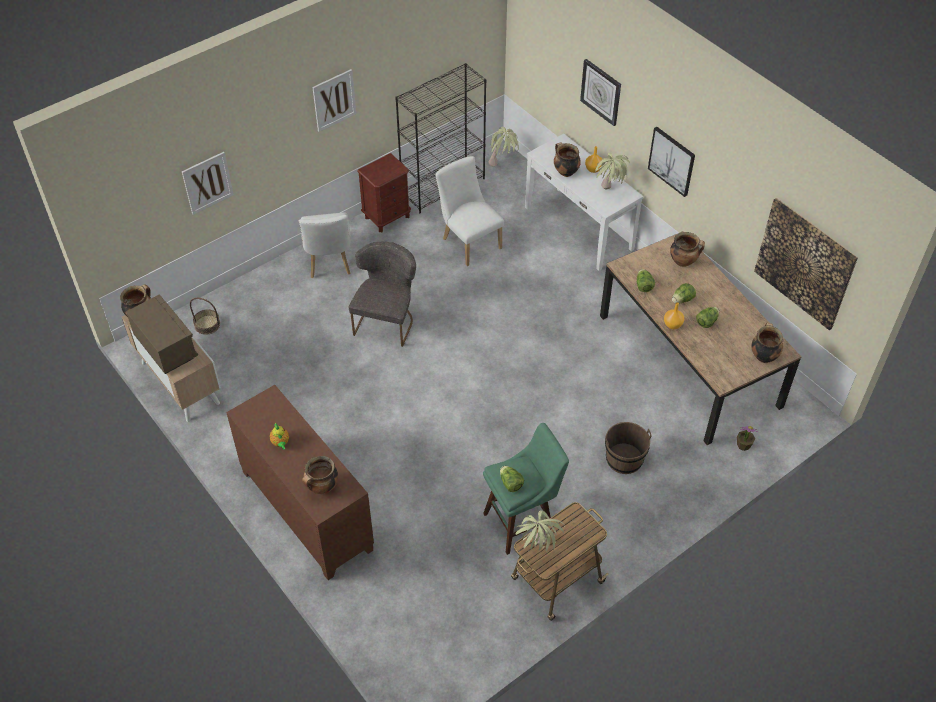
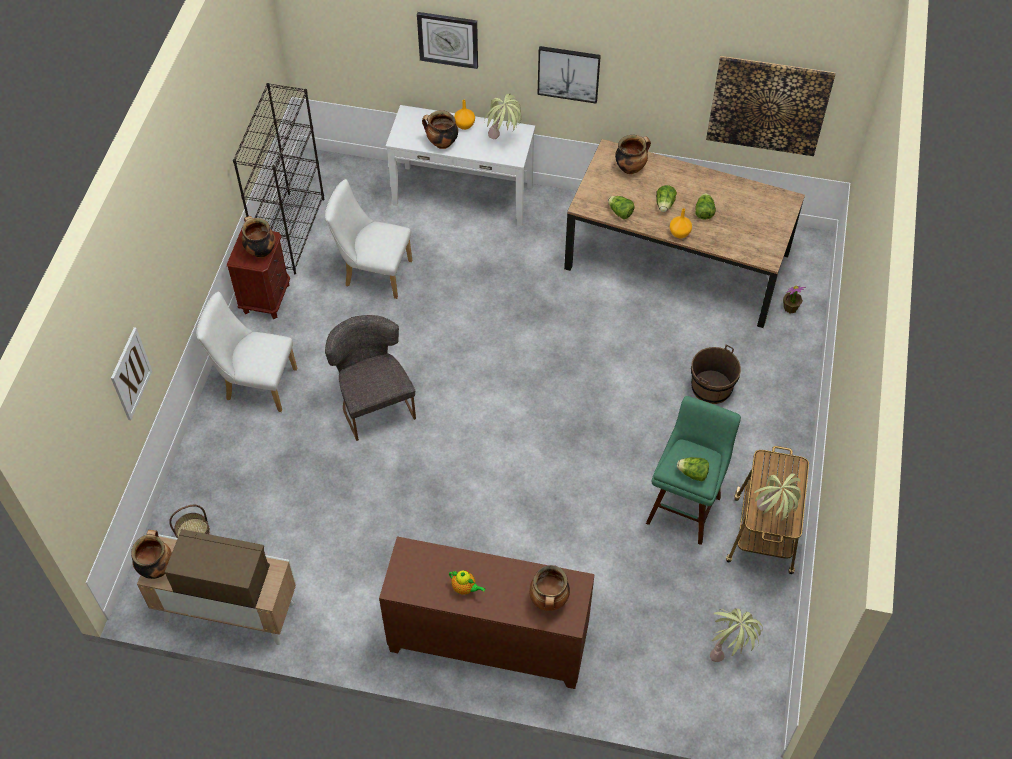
camera: 40 degrees left, 5 degrees up
(329, 263) = (256, 384): white chair -> white chair turned 150 degrees clockwise
(334, 100) = (192, 199): picture -> none
(503, 166) = (329, 175): potted plant -> potted plant (729, 650)
(763, 356) = (776, 214): cooking pot -> cooking pot (260, 251)

